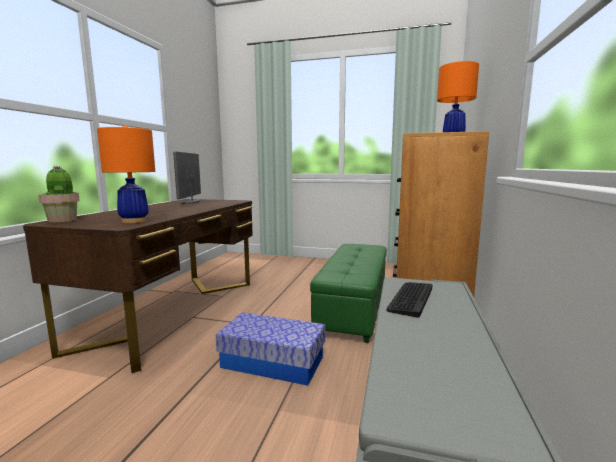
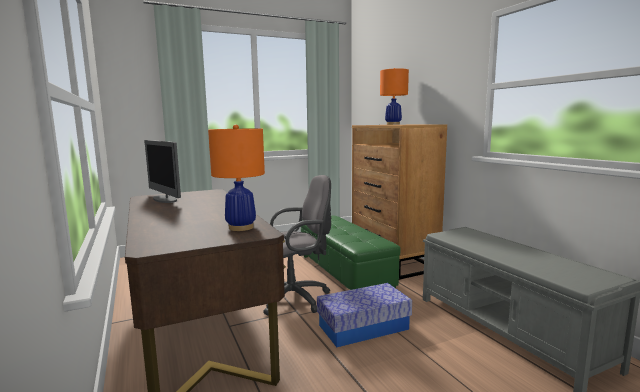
camera: 40 degrees left, 0 degrees up
(63, 220) = (149, 243): potted plant -> none
(271, 315) = (296, 298): none -> grey office chair
(410, 298) = (470, 242): keyboard -> none

